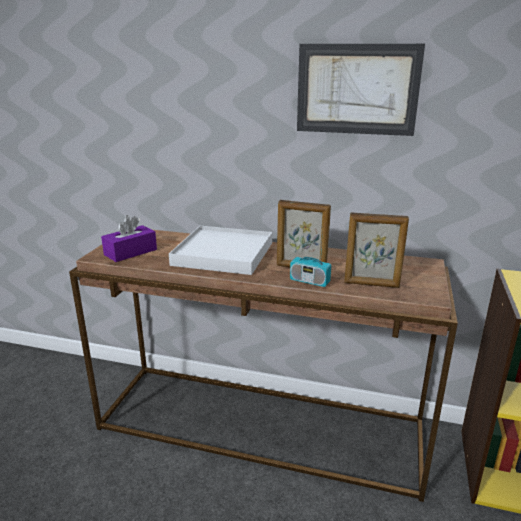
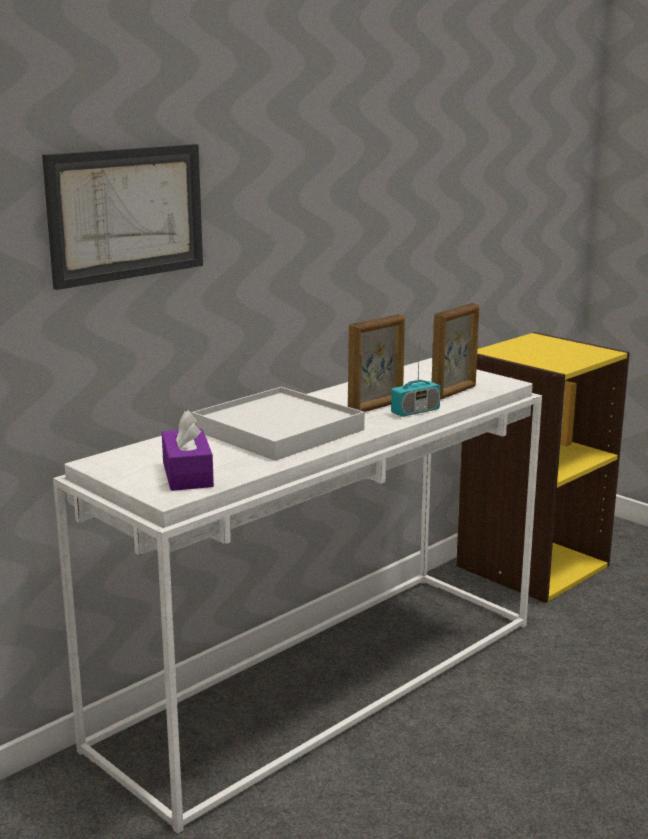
camera: 60 degrees left, 5 degrees down
(263, 424) = (323, 680): brown console table -> white console table
(357, 89) = (336, 174): picture -> picture (126, 213)

